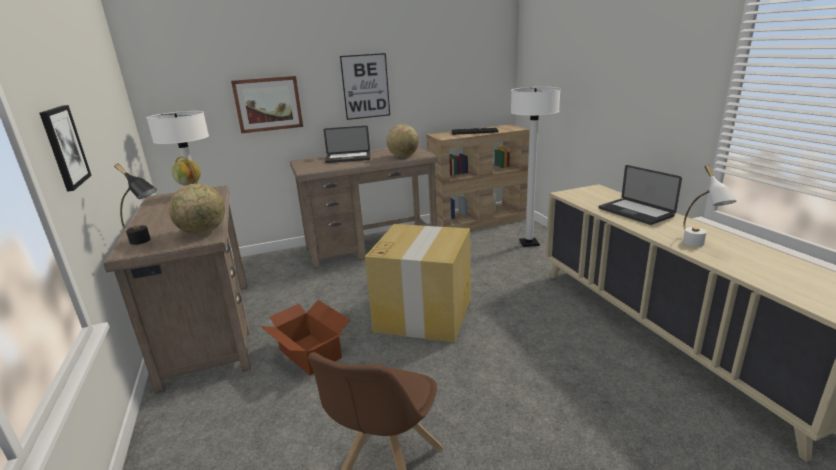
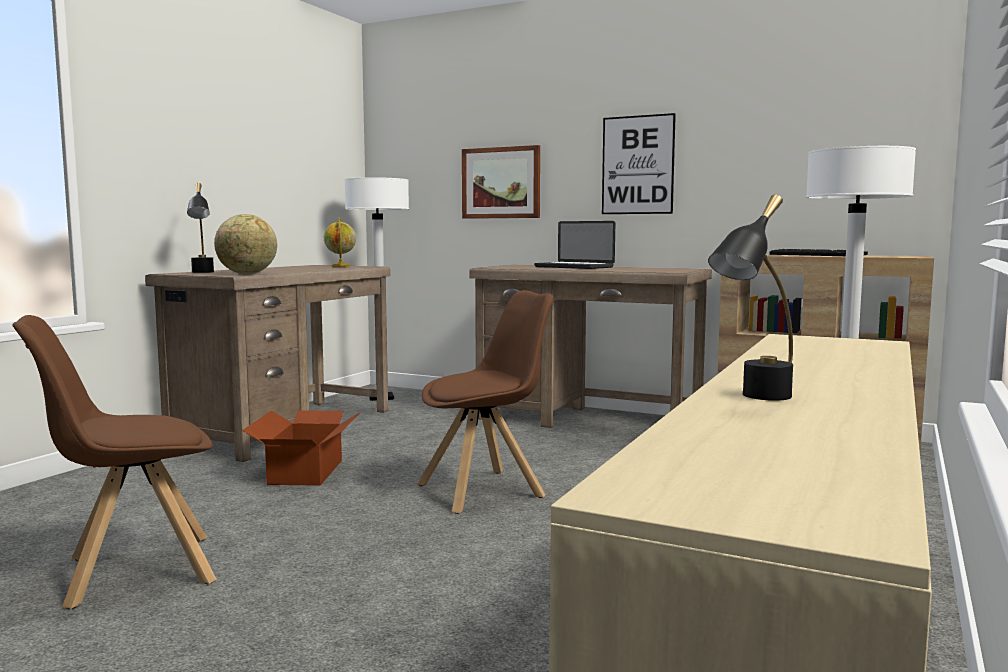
camera: 45 degrees right, 15 degrees down
(64, 147) = (157, 157): picture -> none
(403, 156) = (640, 270): globe -> none
(424, 313) = (485, 489): cardboard box -> brown chair
(635, 212) = (822, 364): laptop -> none
(698, 246) = (755, 399): white table lamp -> black table lamp

